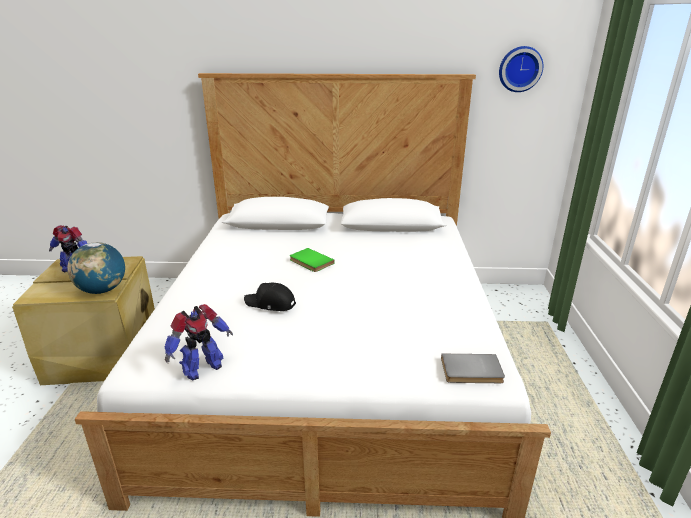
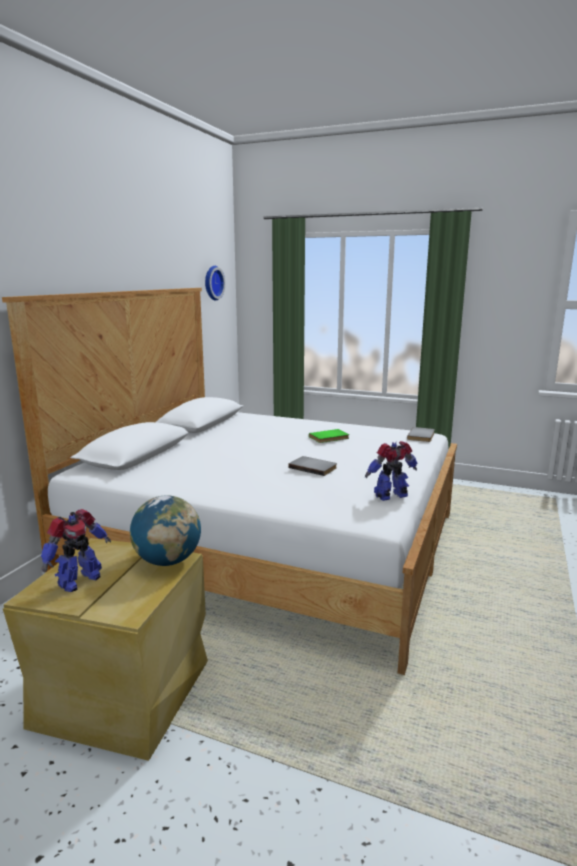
camera: 70 degrees left, 10 degrees down
(201, 368) = (392, 496): toy robot -> toy robot turned 90 degrees counterclockwise
(270, 304) = (313, 467): black cap -> grey book
(310, 262) = (246, 451): green book -> green book (329, 438)

